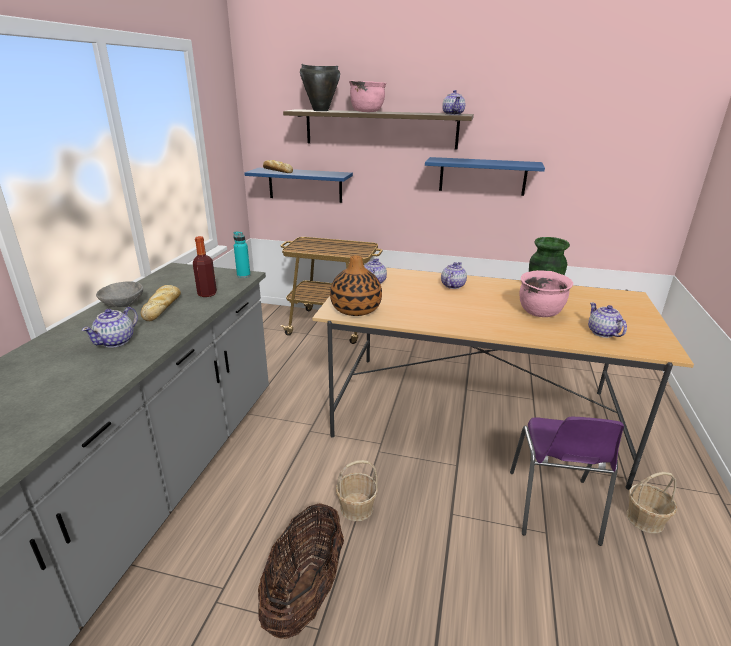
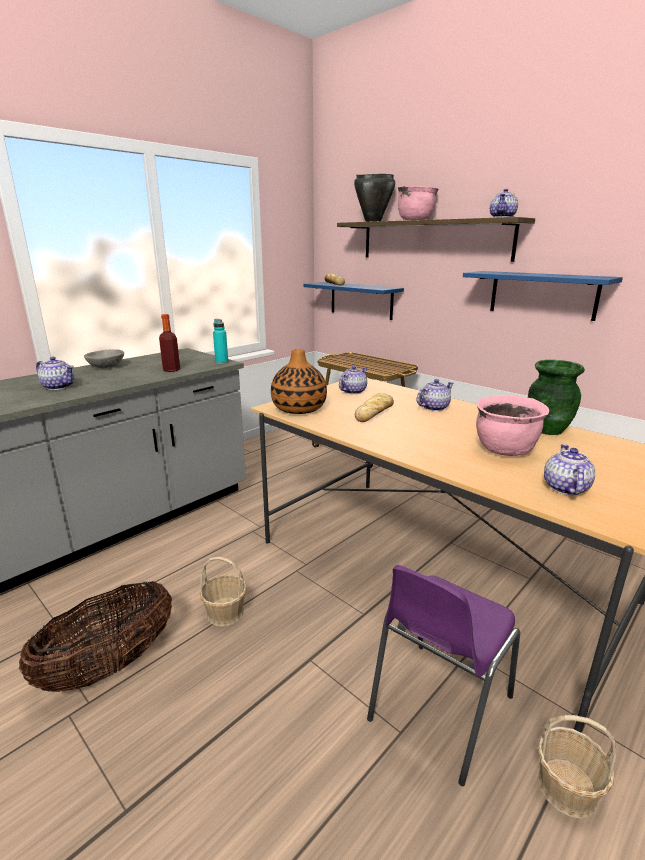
camera: 30 degrees right, 5 degrees down
(116, 341) = (59, 387): teapot -> teapot turned 120 degrees counterclockwise
(162, 307) = (126, 372): bread -> bread (375, 412)

